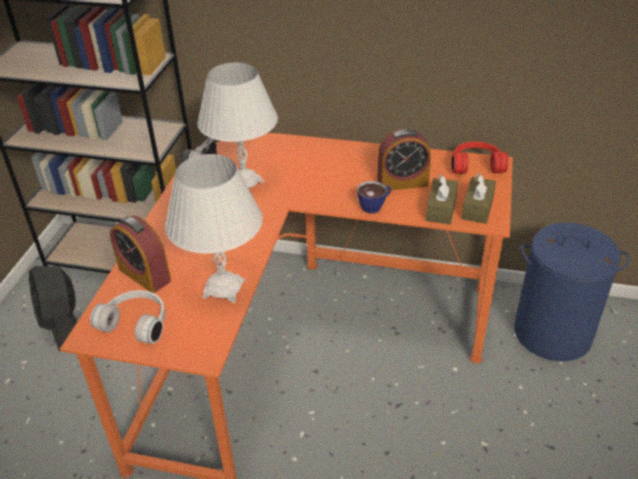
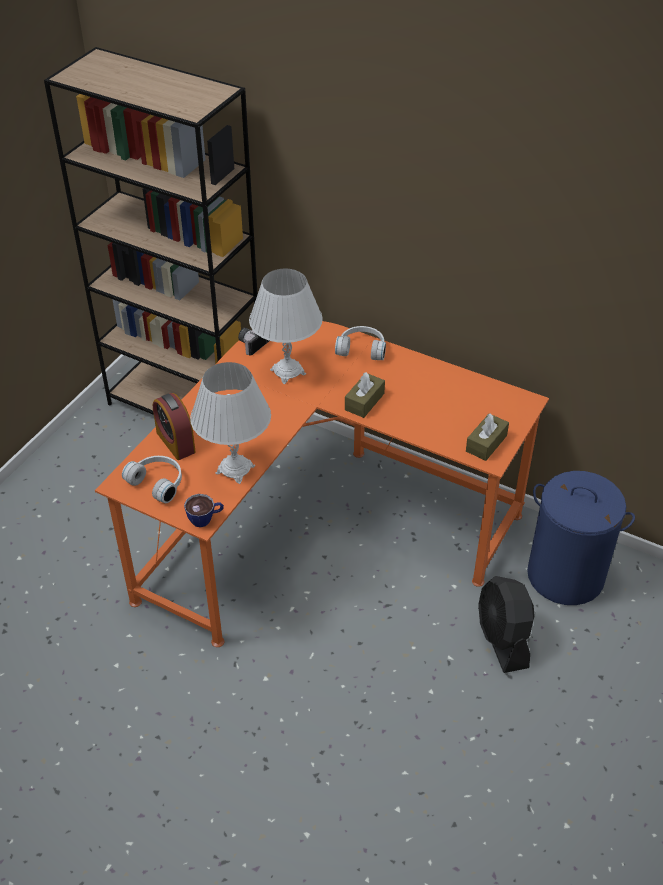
camera: 15 degrees right, 5 degrees up
(62, 325) = (111, 459): black fan -> black fan (502, 639)
(311, 149) = (362, 349): none -> white headphones
(375, 206) = (394, 421): cup -> cup (205, 519)
(402, 182) = (430, 403): alarm clock -> none
(441, 208) = (452, 437): brown tissue box -> brown tissue box (364, 401)
(476, 165) = (508, 399): red headphones -> none

